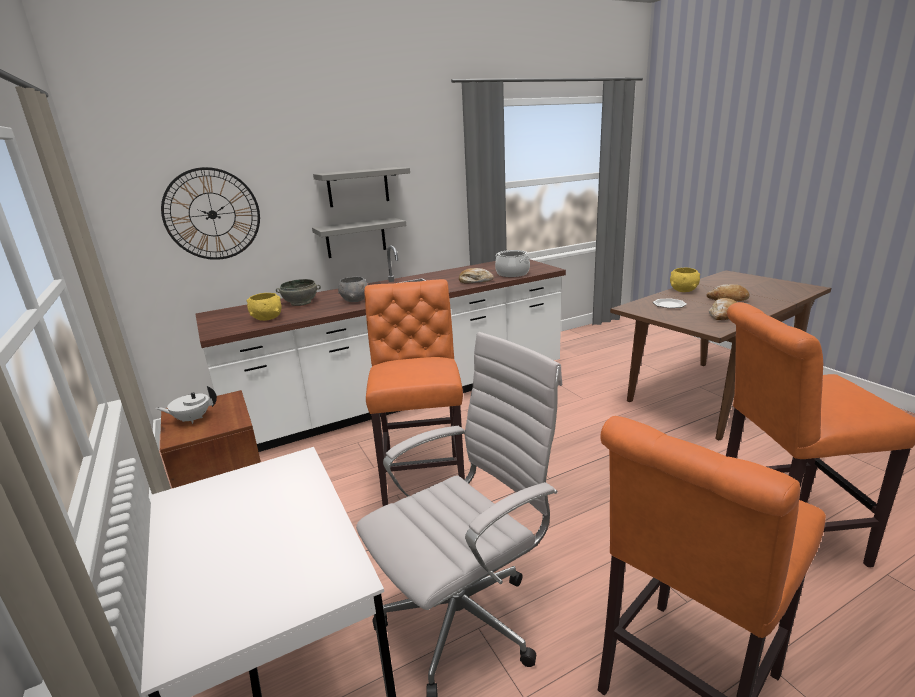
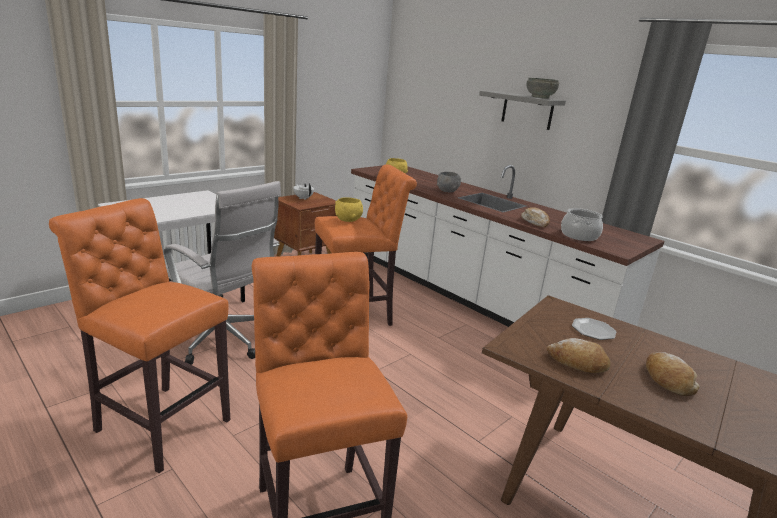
camera: 70 degrees right, 0 degrees up
(212, 214) = (433, 105): wall clock -> none
(301, 302) = (432, 180): grey bowl -> grey bowl (540, 97)
(355, 238) = (512, 153): grey shelf -> none
(683, 290) = (679, 349): yellow bowl -> yellow bowl (348, 220)

